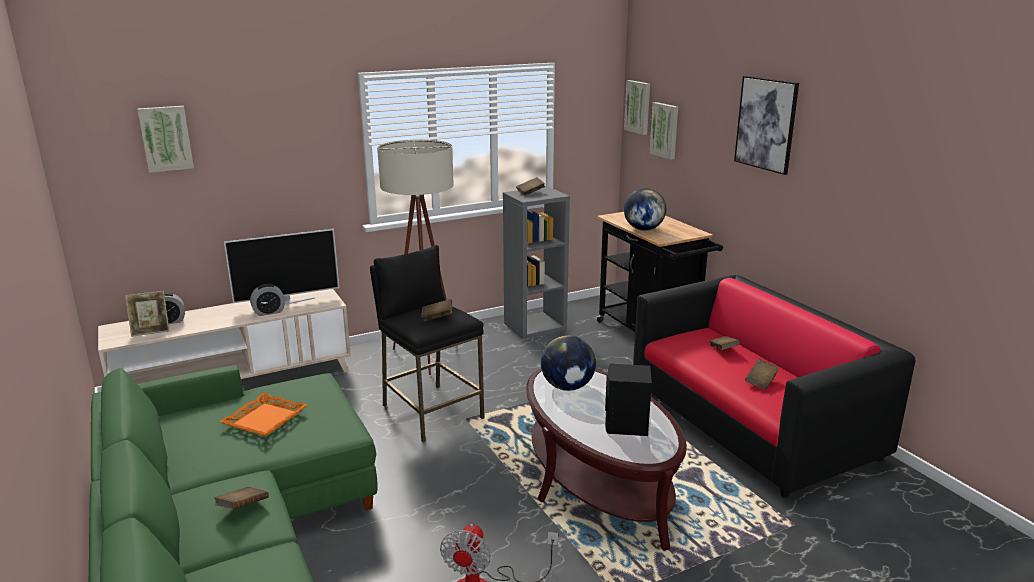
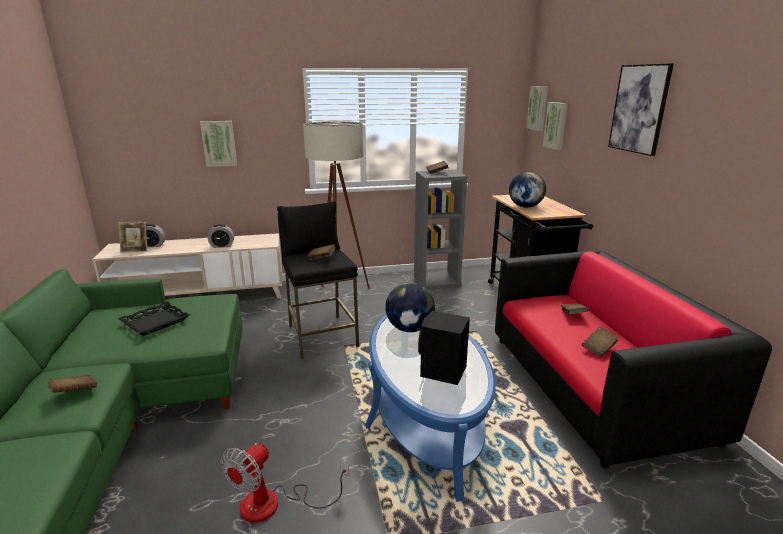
camera: 15 degrees right, 0 degrees up
(165, 138) = (155, 109): picture -> picture (219, 143)
(264, 419) = (155, 322): orange tray -> black tray
(287, 302) = (240, 240): television -> none
(597, 482) = (426, 418): brown coffee table -> blue coffee table

